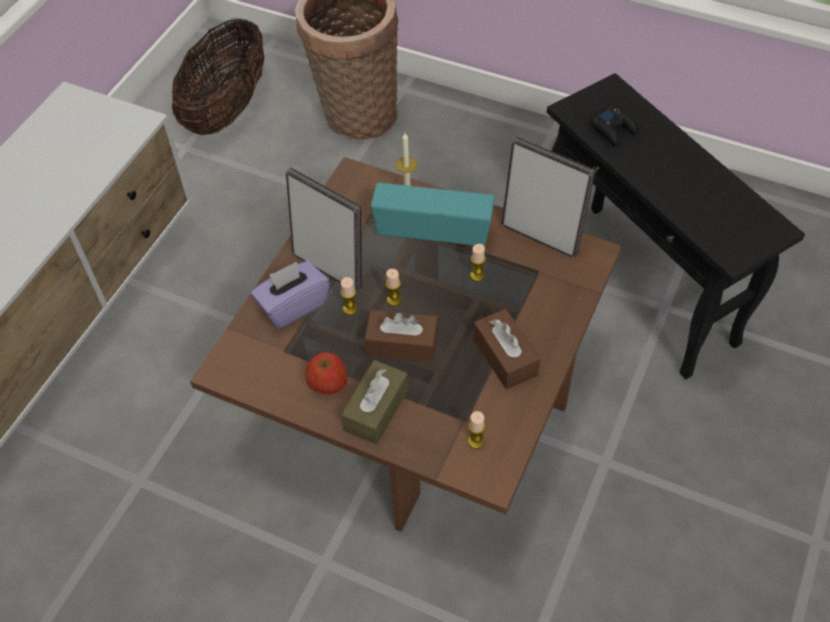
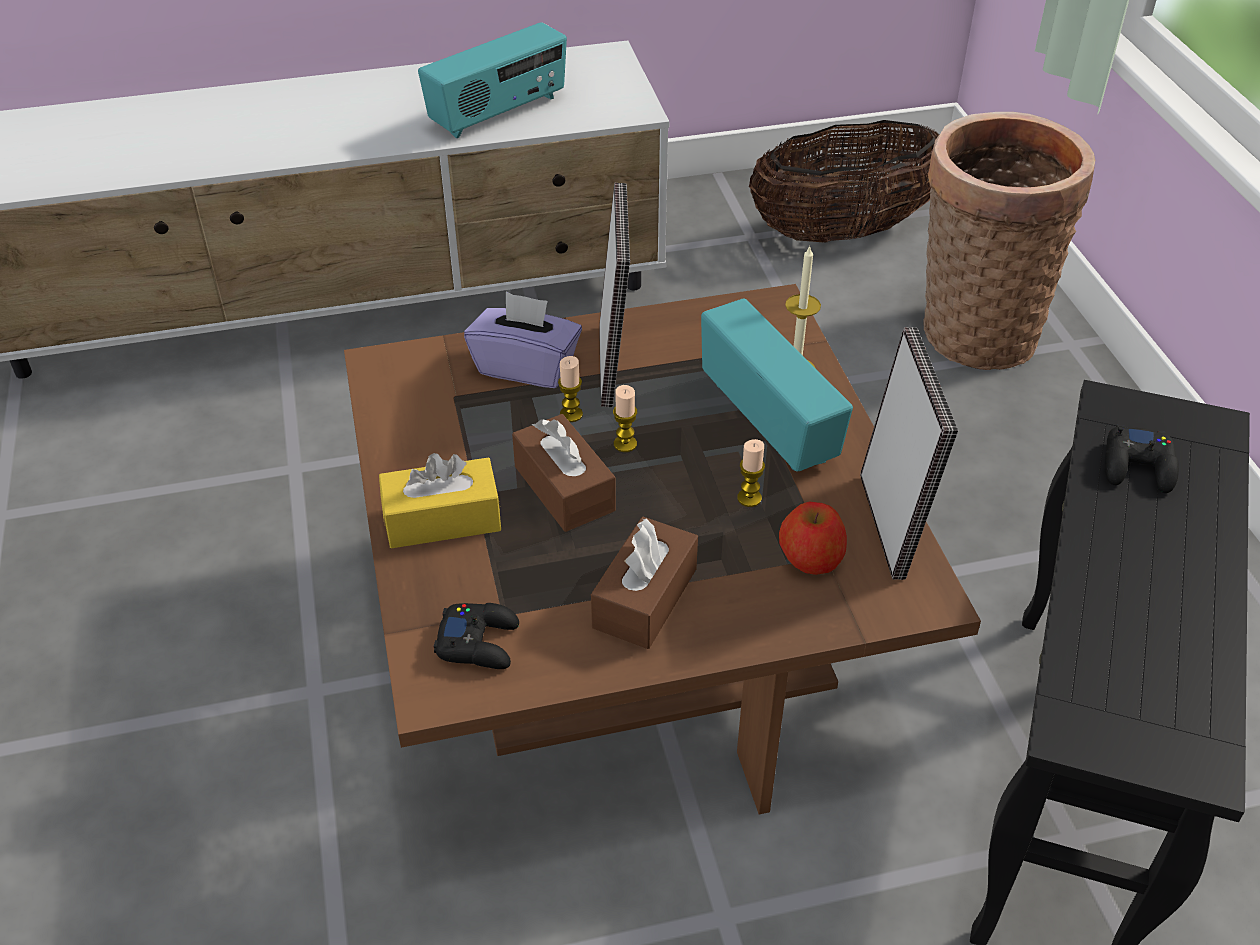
camera: 50 degrees right, 10 degrees down
(66, 182) = (499, 113): none -> radio
(327, 382) = (443, 455): apple -> apple (811, 557)
(376, 409) = (442, 519): brown tissue box -> yellow tissue box
(476, 441) = (479, 642): candle -> black game controller

